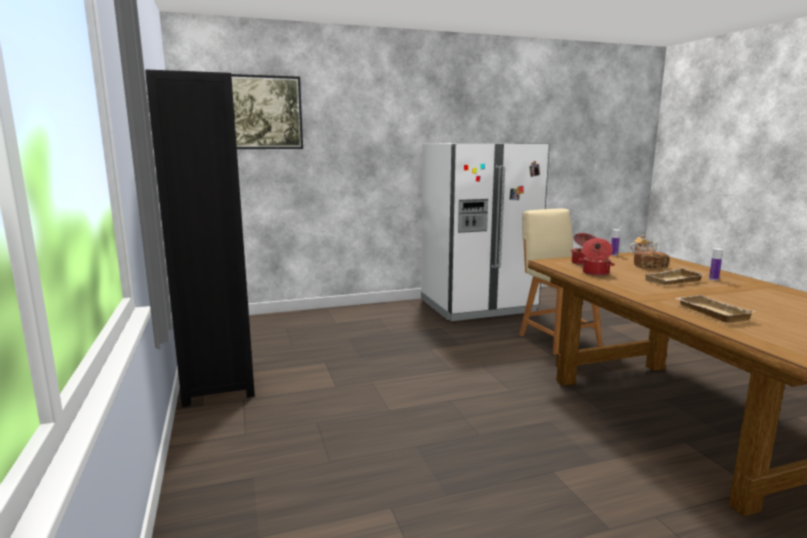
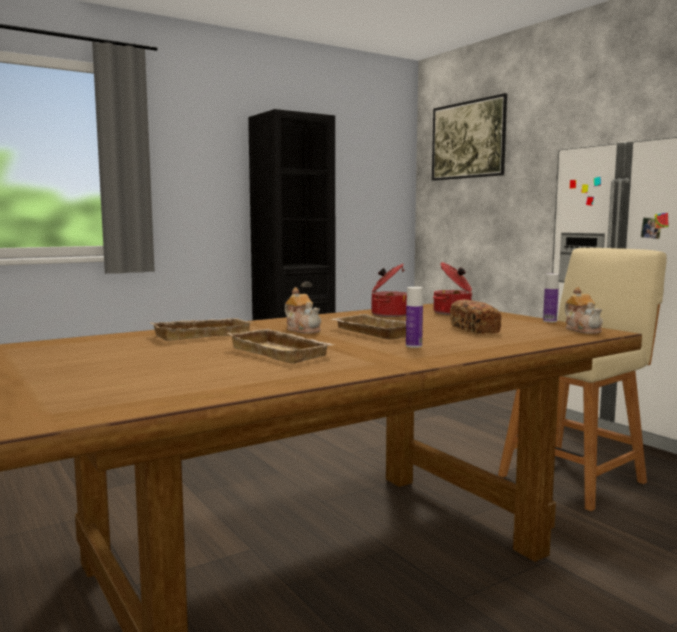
camera: 75 degrees right, 5 degrees down
(674, 292) = (303, 330): none -> teapot
(758, 299) = (282, 352): none -> beige tray

